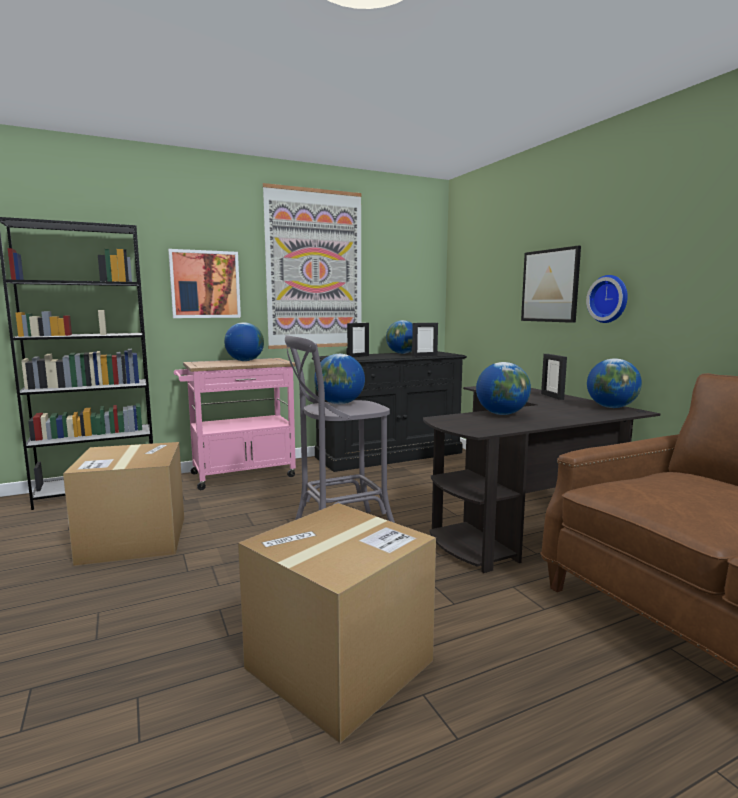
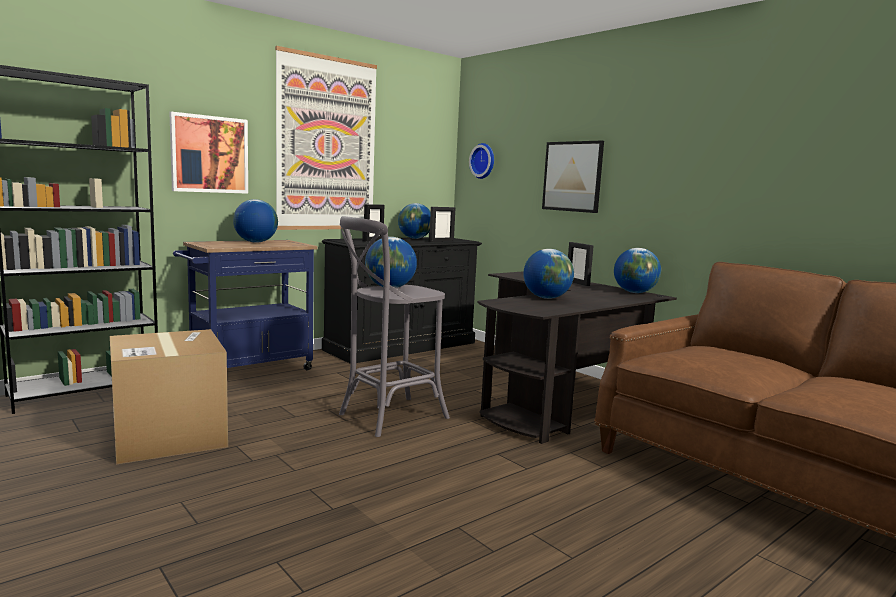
camera: 15 degrees left, 0 degrees up
(239, 476) = (247, 370): pink cart -> blue cart
(339, 664) = (450, 520): cardboard box -> none
(609, 299) = (631, 192): wall clock -> wall clock (484, 161)

